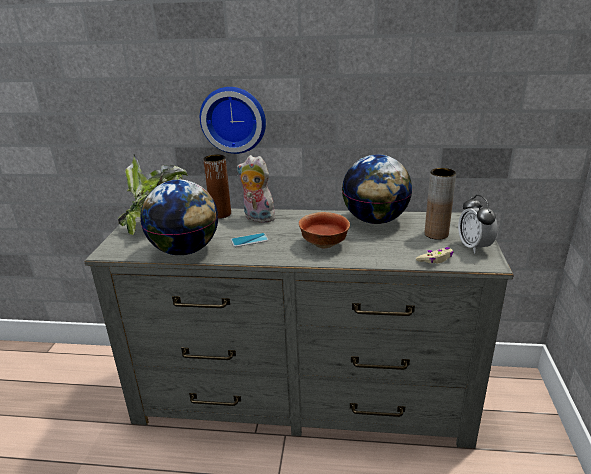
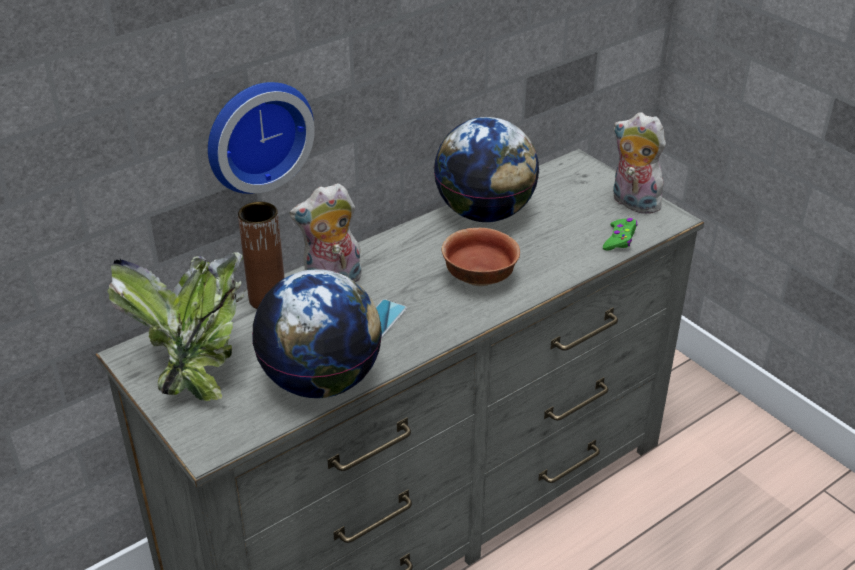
camera: 45 degrees left, 10 degrees up
(435, 259) = (619, 239): beige game controller -> green game controller
(436, 234) = (575, 203): brown vase -> none
(474, 247) = (632, 203): alarm clock -> plush toy

